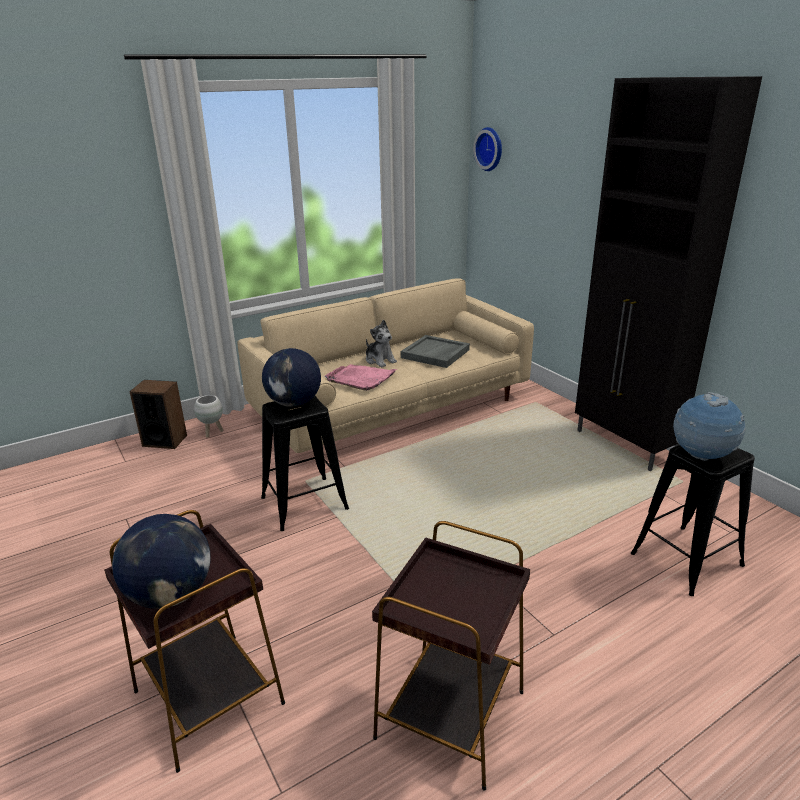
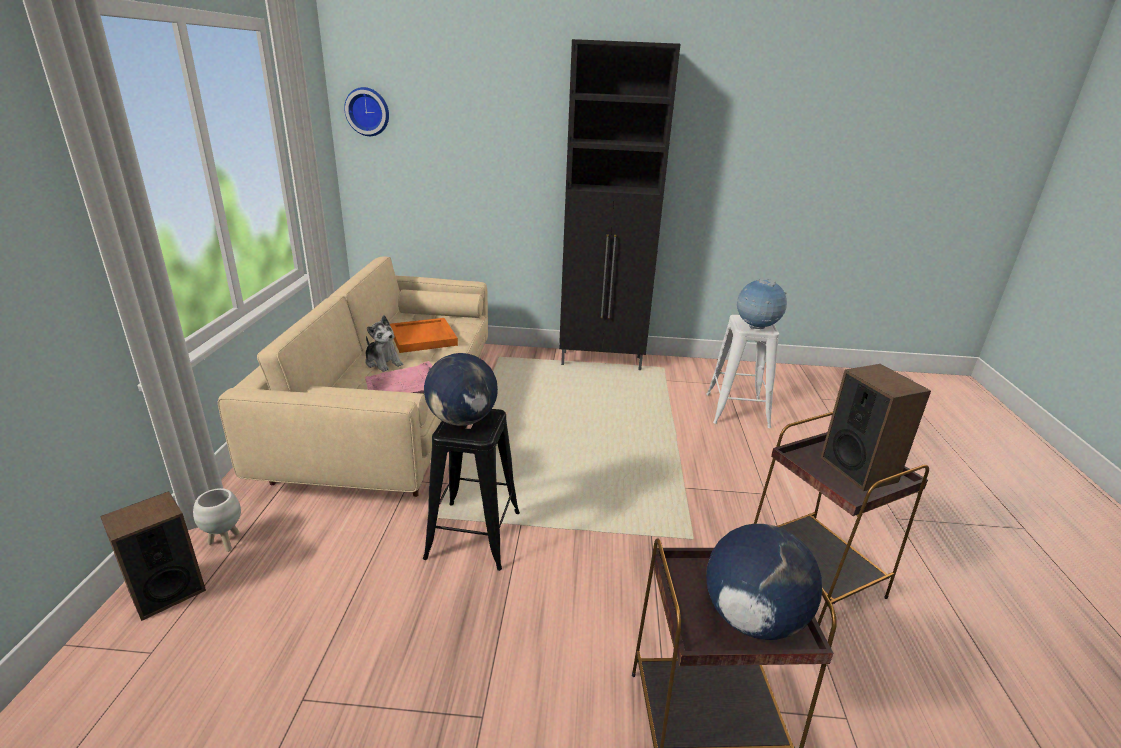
camera: 55 degrees left, 0 degrees up
(380, 360) = (383, 362): plush toy -> plush toy turned 45 degrees clockwise
(435, 354) = (424, 338): grey tray -> orange tray
(464, 604) = (858, 469): none -> speaker
(686, 559) = (737, 410): black stool -> white stool

